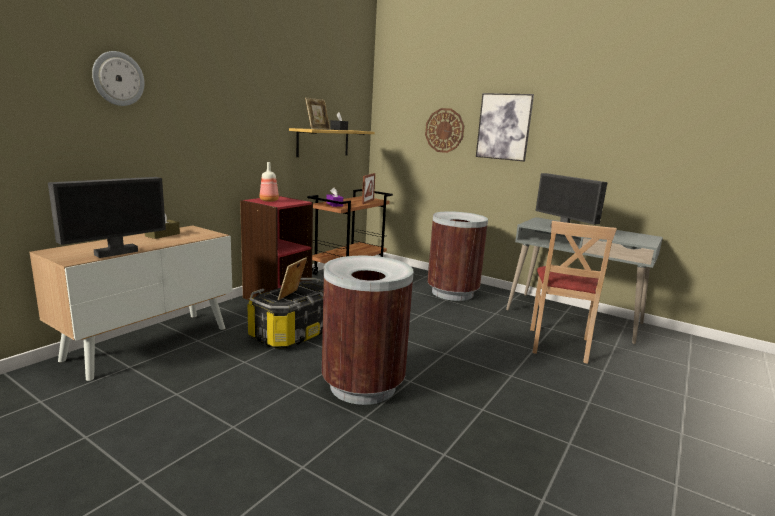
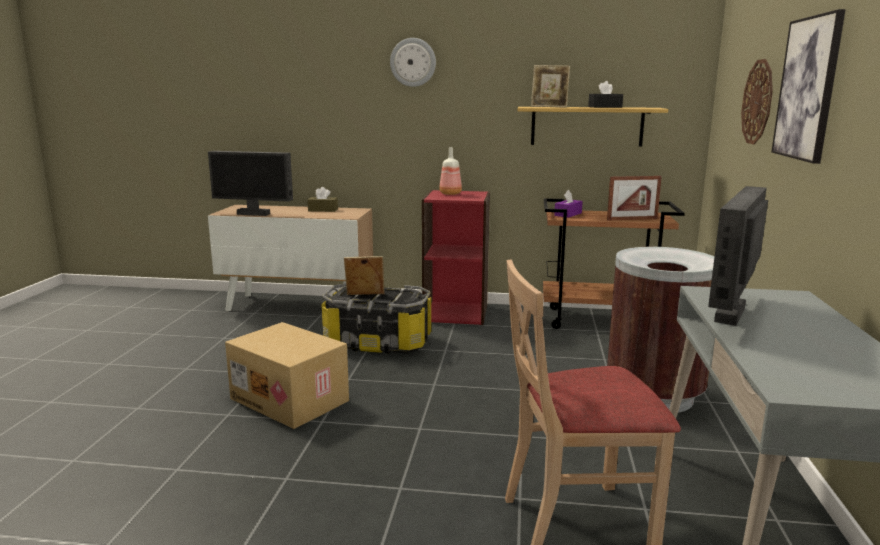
camera: 65 degrees right, 0 degrees up
(118, 79) = (308, 66): wall clock -> wall clock (413, 62)
(363, 385) = (291, 399): brown trash can -> cardboard box

